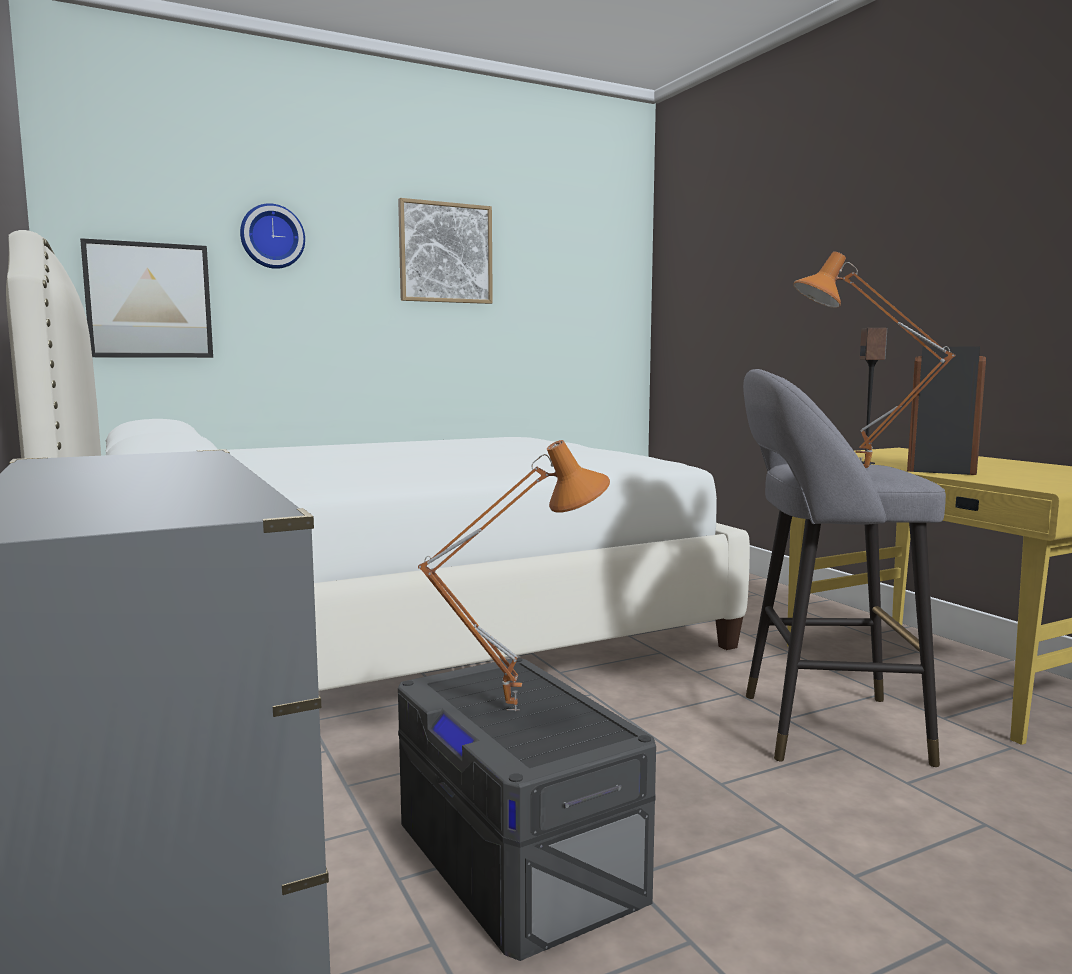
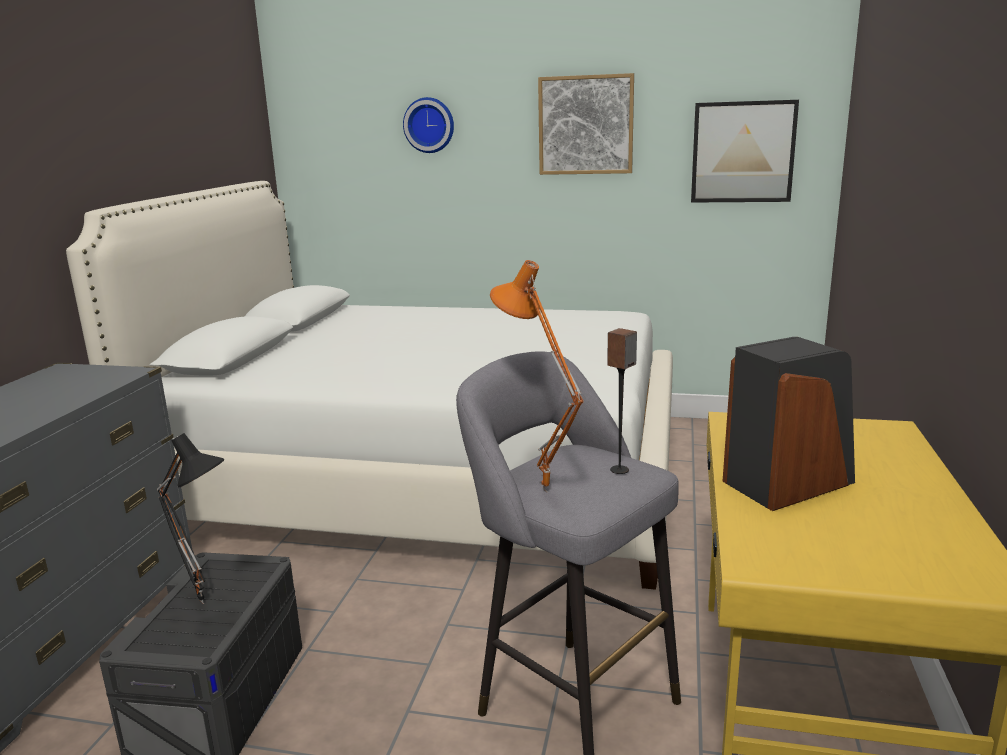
camera: 40 degrees right, 10 degrees up
(149, 300) = (343, 184): picture -> picture (742, 152)
(513, 708) = (205, 601): orange table lamp -> black table lamp

